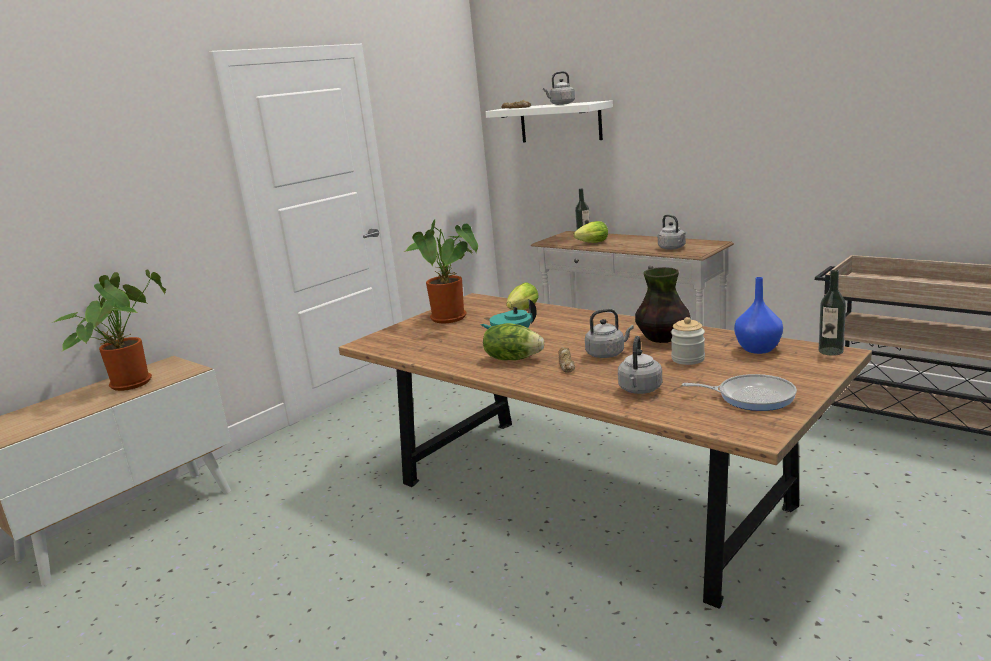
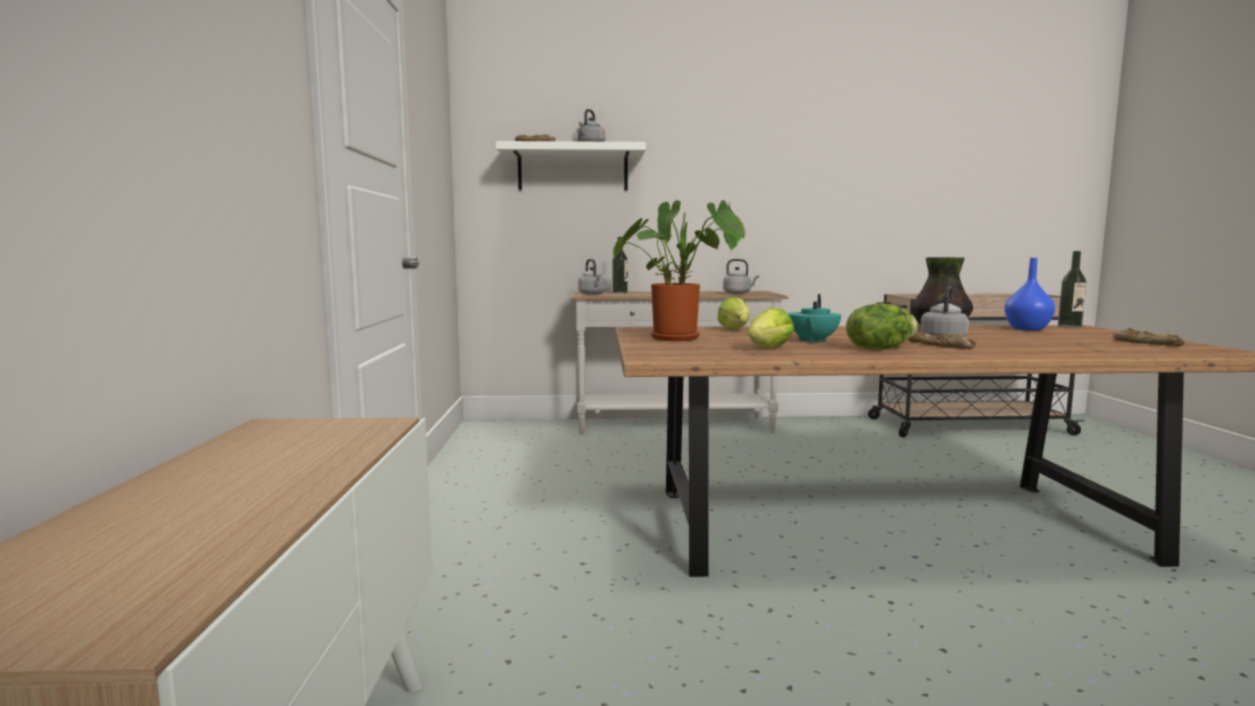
camera: 45 degrees left, 10 degrees down
(131, 382) = (272, 455): potted plant -> none
(591, 243) = (642, 294): lettuce -> lettuce (767, 349)
(639, 390) = (1070, 349): grey kettle -> grey kettle (592, 294)
(688, 359) = (1012, 336): jar -> none
(751, 397) = (1146, 343): frying pan -> bread

